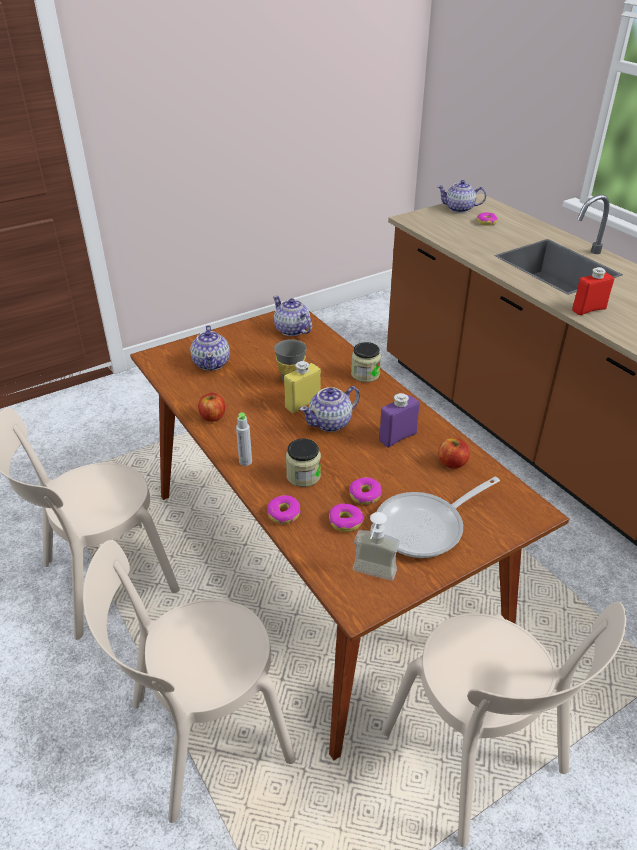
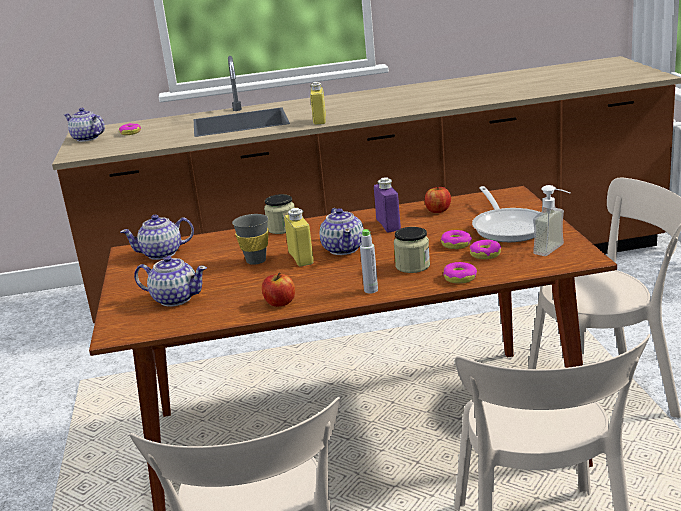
camera: 65 degrees left, 15 degrees down
(459, 209) = (87, 138): teapot -> teapot turned 90 degrees clockwise
(588, 309) = (319, 121): red bottle -> yellow bottle

